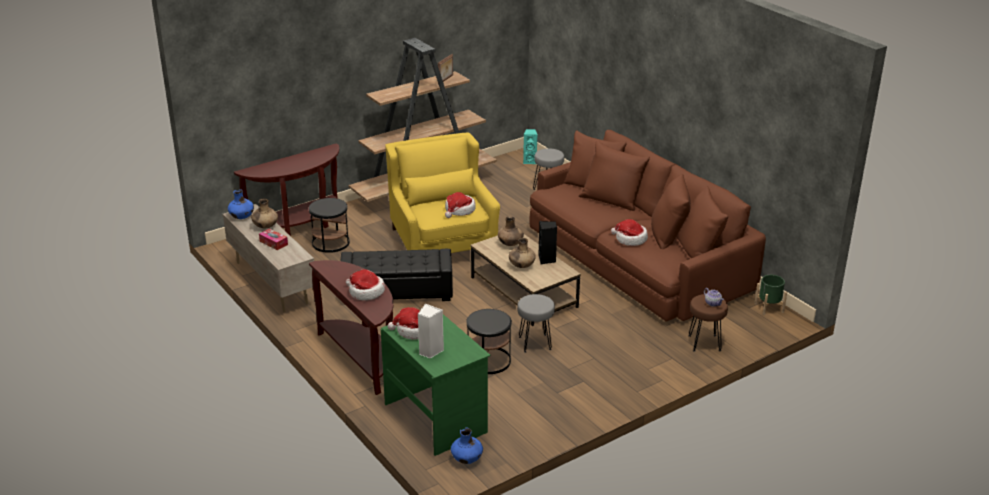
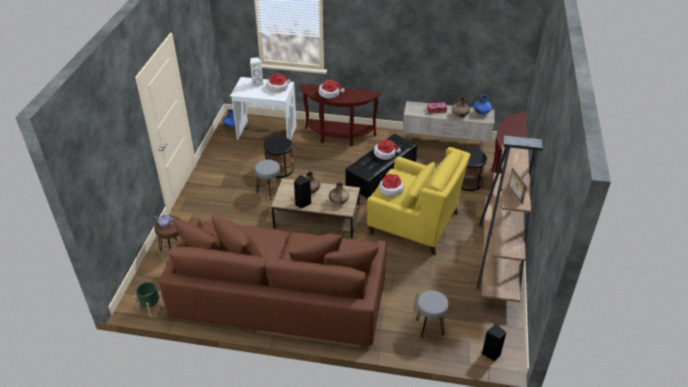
camera: 135 degrees right, 10 degrees up
(436, 418) = (266, 133): green desk -> white desk
(530, 161) = (491, 354): turquoise speaker -> black speaker
(630, 239) = (261, 235): hat -> hat (385, 153)

